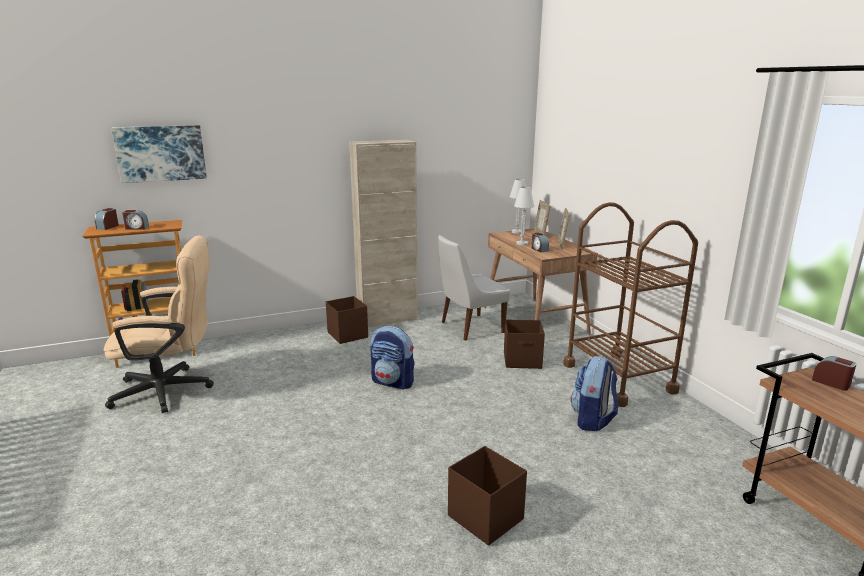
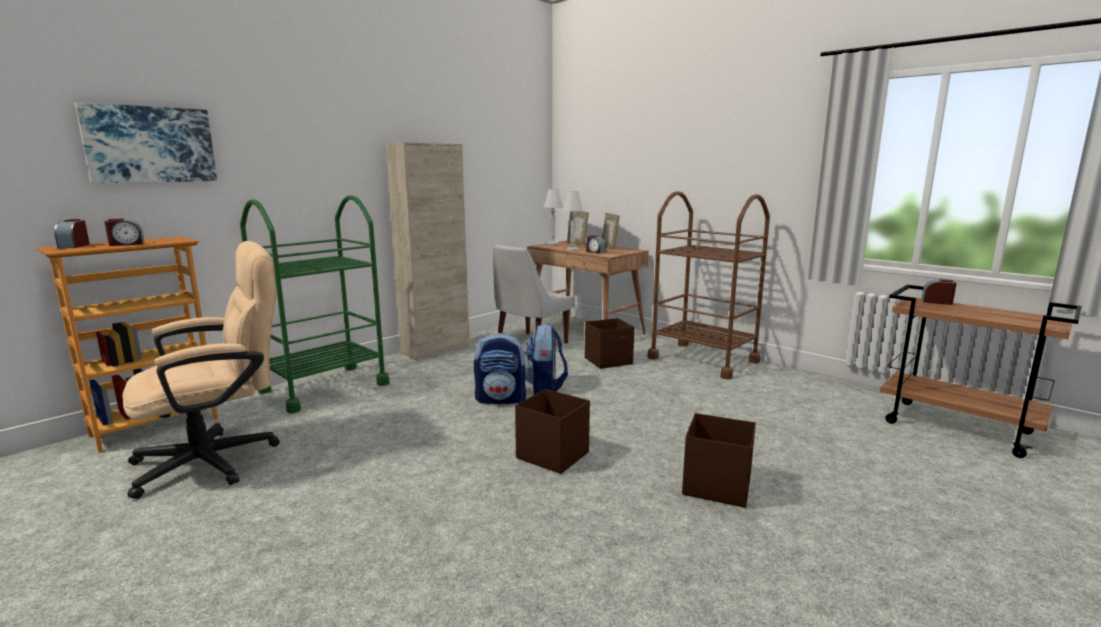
camera: 25 degrees left, 5 degrees down
(279, 342) = (324, 387): none -> green cart
(347, 334) = (404, 368): brown storage box -> brown storage box (552, 455)
(593, 420) = (718, 393): backpack -> backpack (545, 388)

